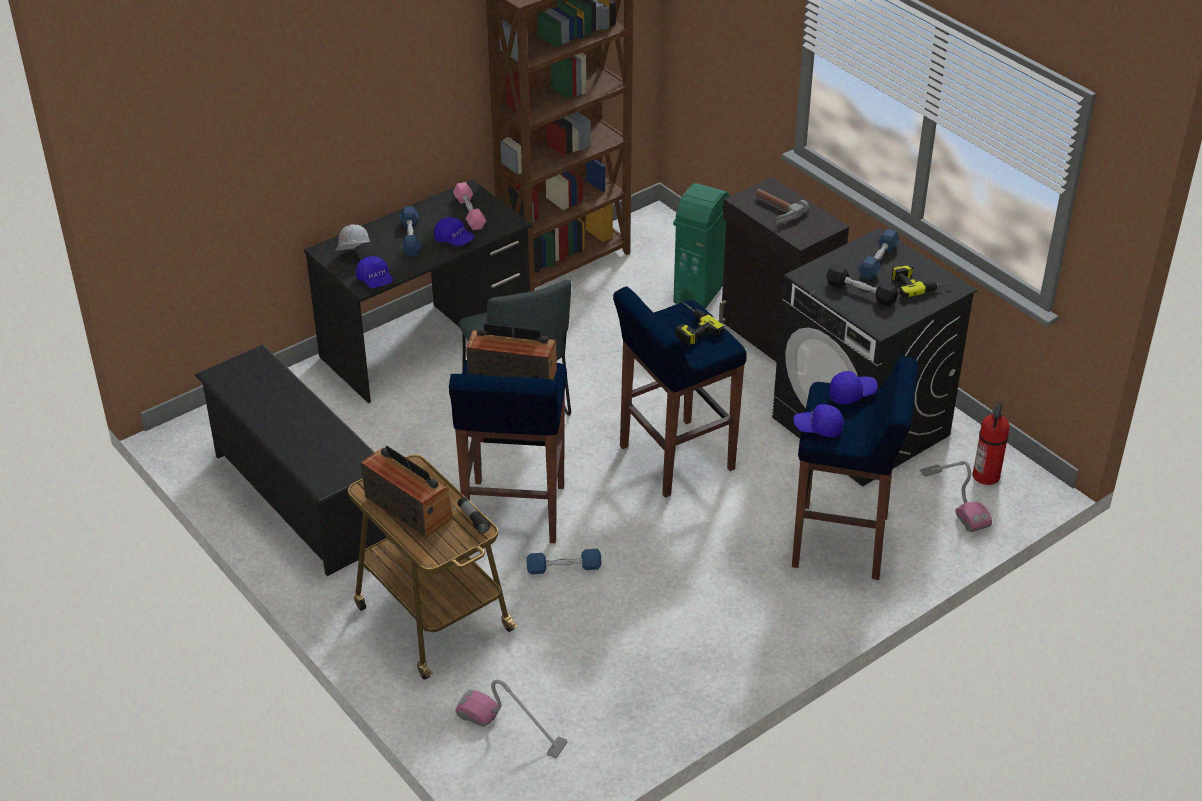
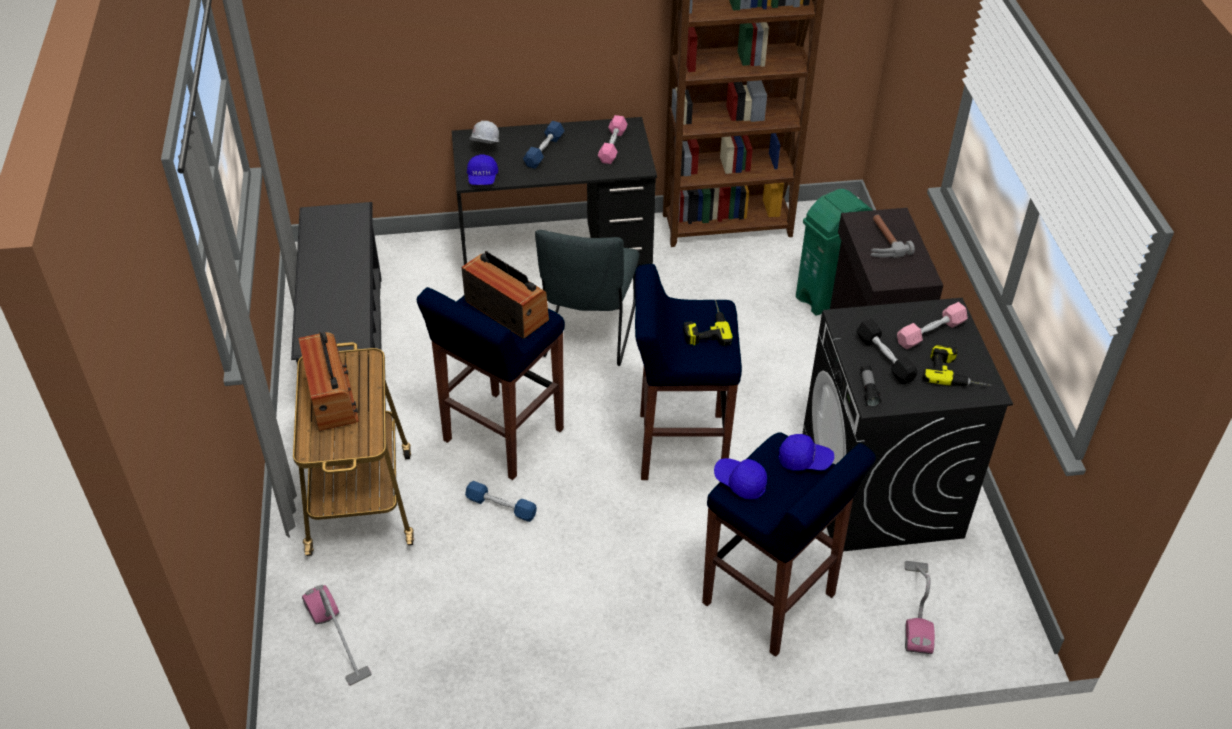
camera: 30 degrees right, 5 degrees up
(454, 240) = (578, 166): blue cap -> none
(473, 519) = (372, 432): flashlight -> flashlight (868, 390)
(878, 261) = (930, 333): blue dumbbell -> pink dumbbell
(986, 476) = (970, 598): fire extinguisher -> none

